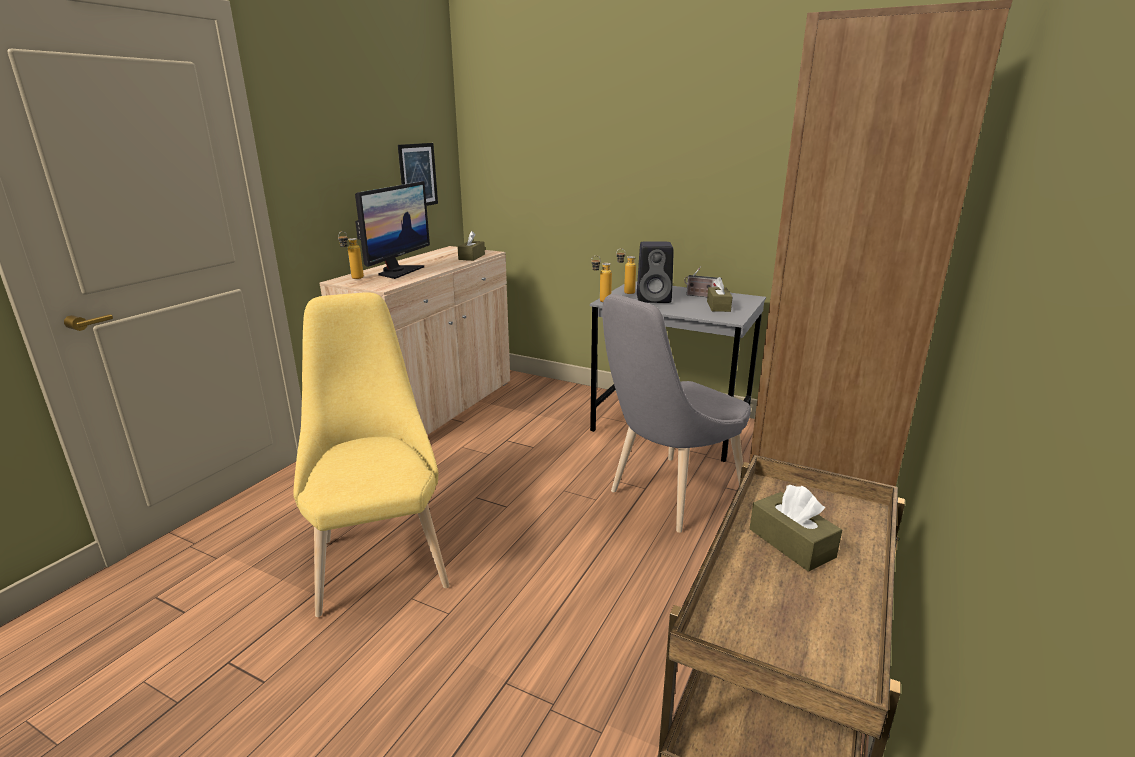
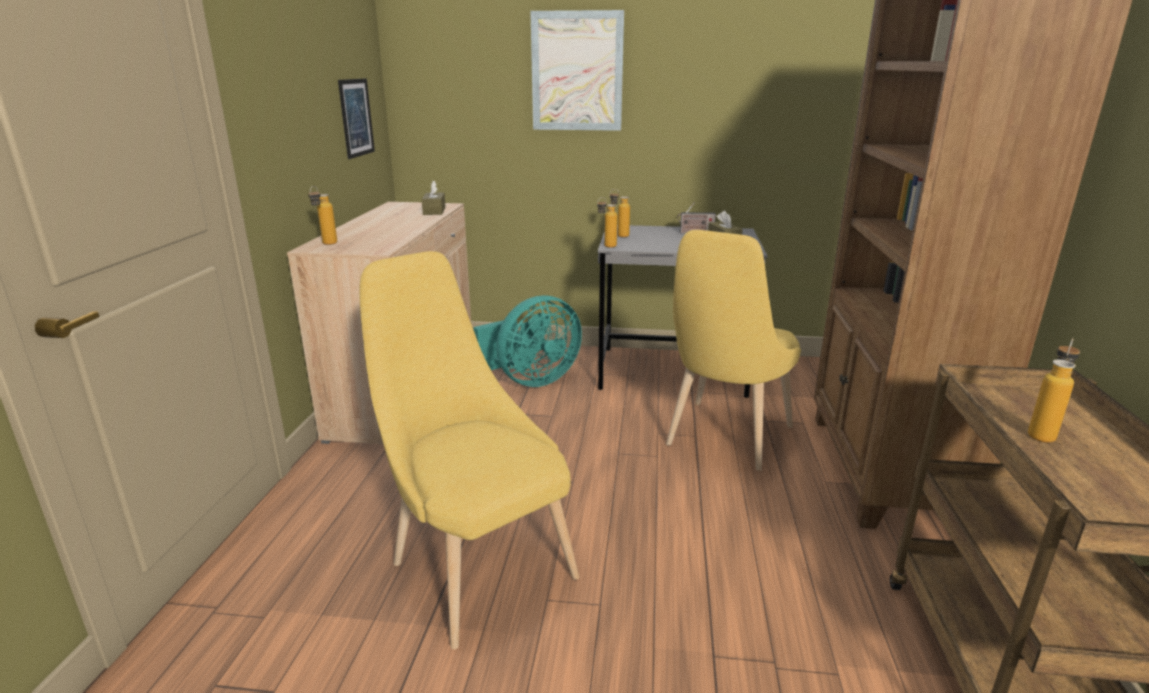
camera: 20 degrees left, 0 degrees up
(398, 271) = (370, 232): monitor -> none
(540, 413) = (531, 380): none -> turquoise fan
(609, 139) = (577, 72): none -> picture
(655, 299) = (655, 239): black speaker -> none
(669, 497) = (724, 439): grey chair -> yellow chair
(791, 543) = (1042, 433): brown tissue box -> bottle

